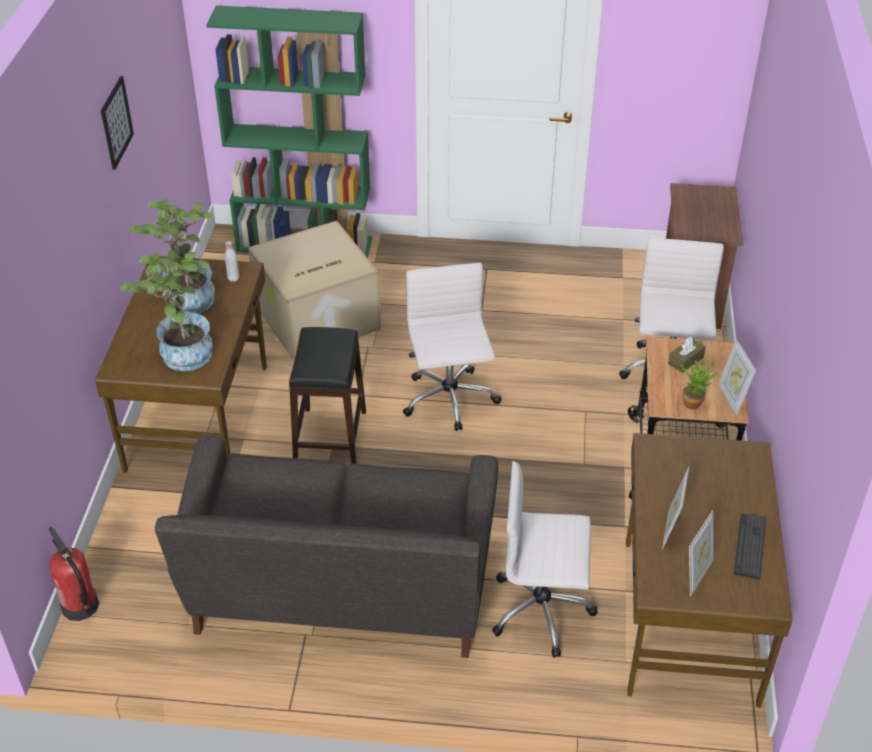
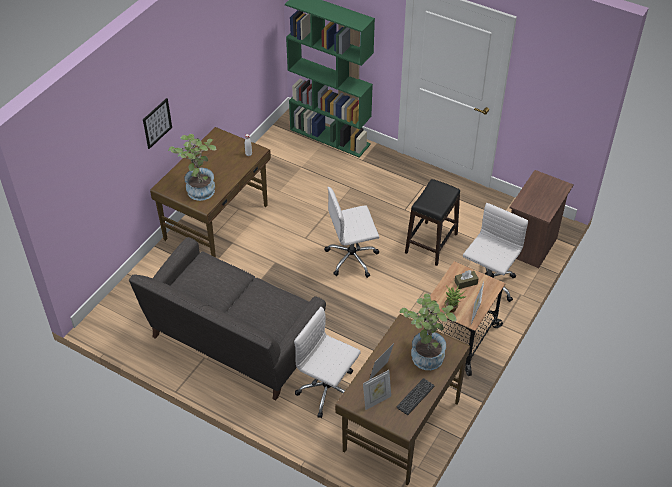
camera: 25 degrees right, 5 degrees up
(80, 606) = (108, 303): fire extinguisher -> none
(116, 122) = (201, 55): picture -> picture (157, 123)
(186, 296) = (219, 157): potted plant -> potted plant (425, 353)
(316, 318) = (310, 184): cardboard box -> none
(331, 439) = (277, 258): black stool -> black stool (431, 243)
(449, 400) = (352, 258): white office chair -> white office chair turned 120 degrees counterclockwise

